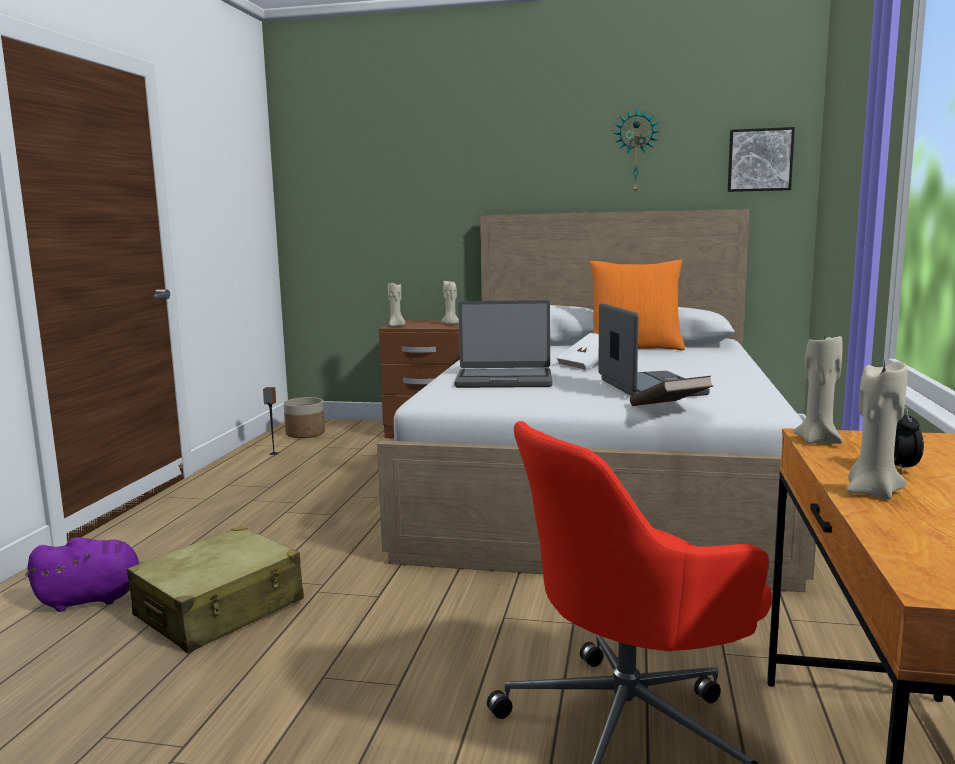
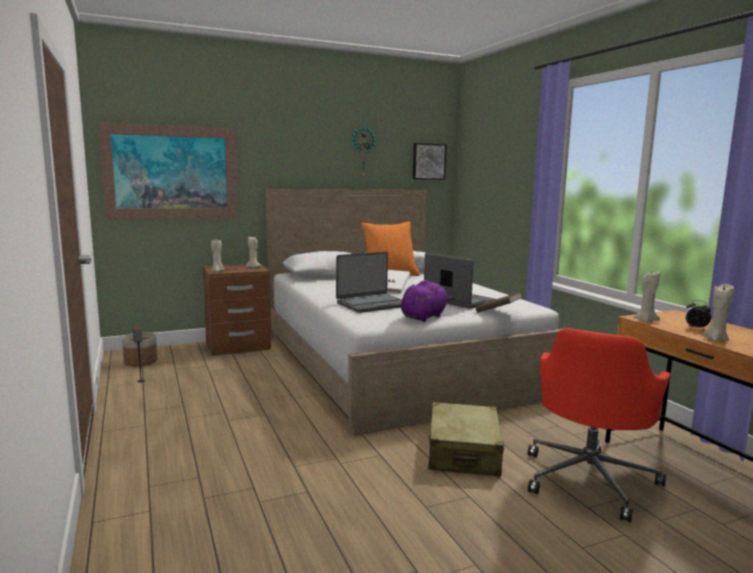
camera: 35 degrees left, 0 degrees up
(94, 599) = (189, 515): purple plush toy -> purple plush toy (424, 317)
(220, 609) = (297, 492): beige suitcase -> beige suitcase (463, 452)
(364, 196) = (171, 172): none -> picture

